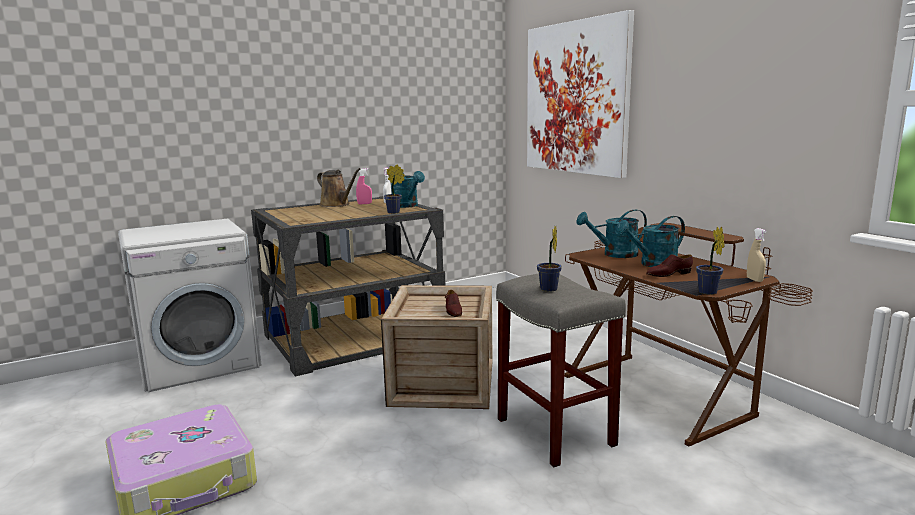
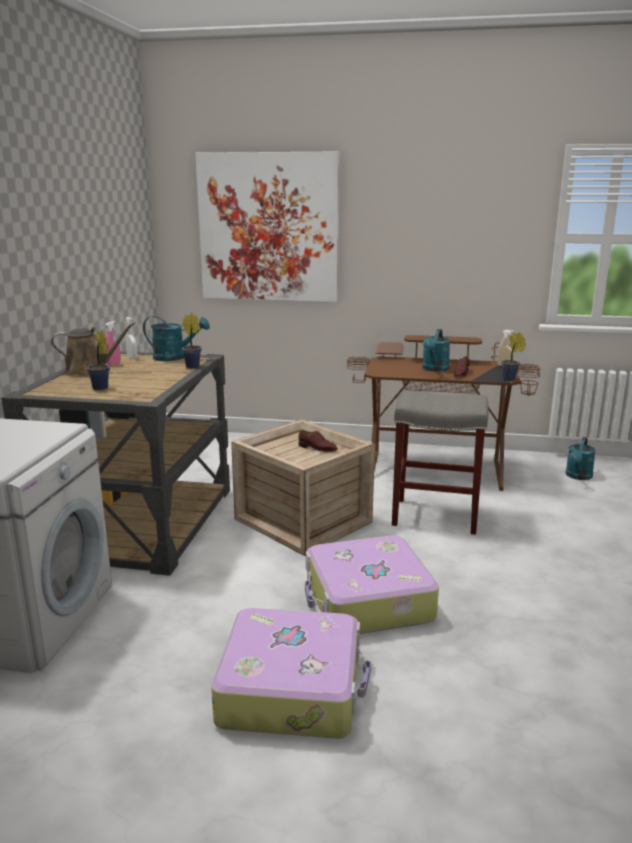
camera: 50 degrees left, 5 degrees up
(346, 461) = (367, 601): none -> suitcase
(549, 290) = (442, 402): potted plant -> potted plant (101, 388)
(614, 254) = (393, 368): turquoise watering can -> turquoise watering can (578, 476)

